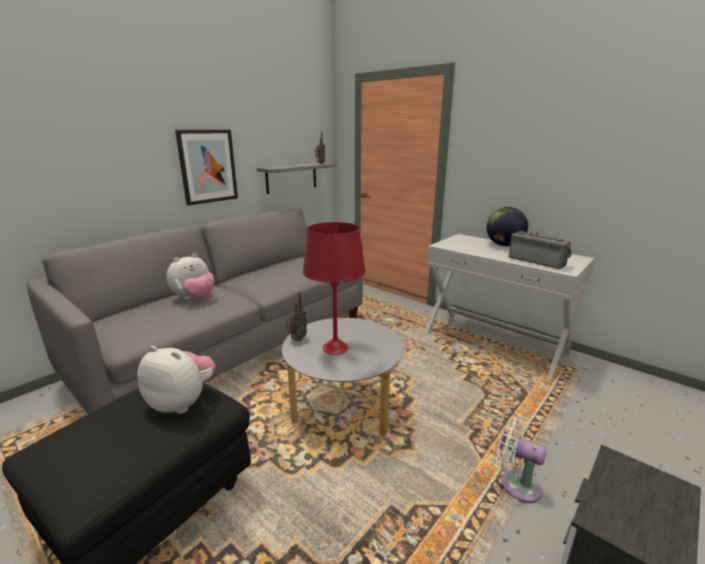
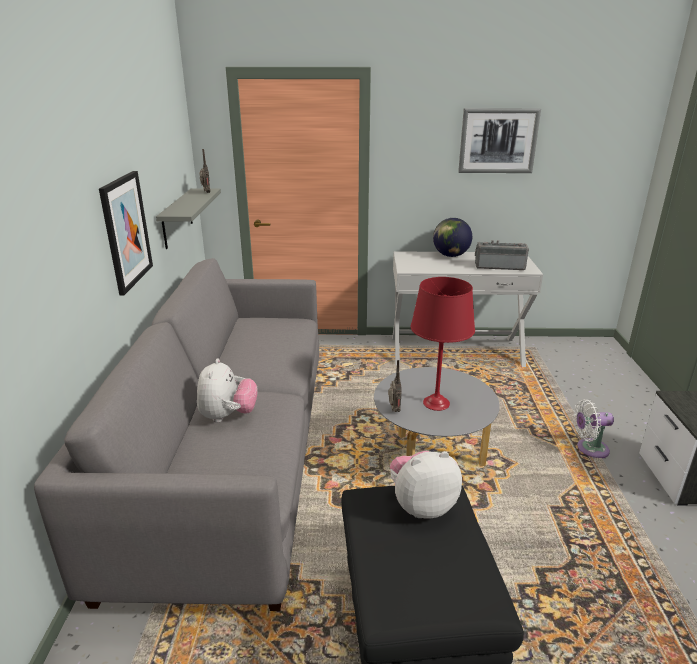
camera: 40 degrees left, 5 degrees up
(574, 130) = (498, 141): none -> picture

